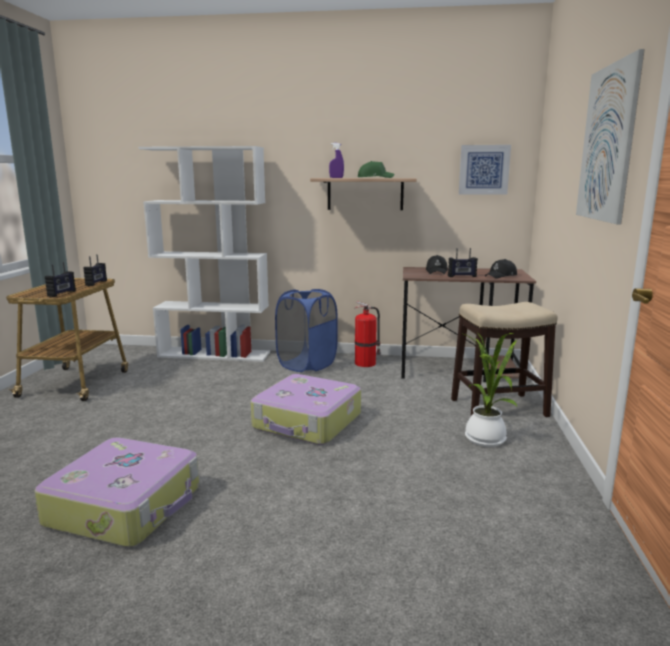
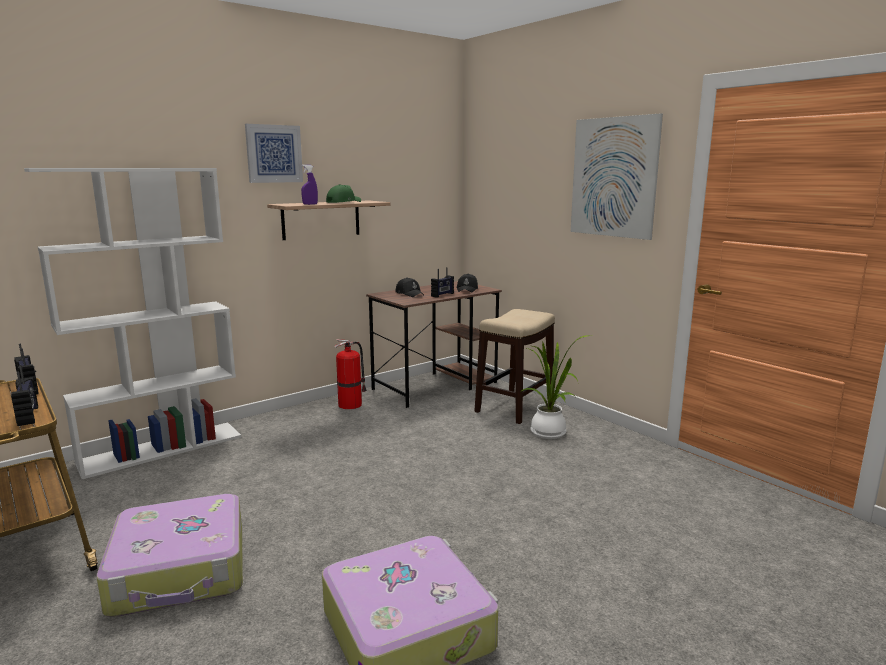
camera: 45 degrees left, 0 degrees up
(307, 364) = (296, 424): blue laundry basket -> none
(307, 422) = (408, 475): suitcase -> suitcase (181, 570)
(484, 170) = (424, 190): picture -> picture (274, 154)

